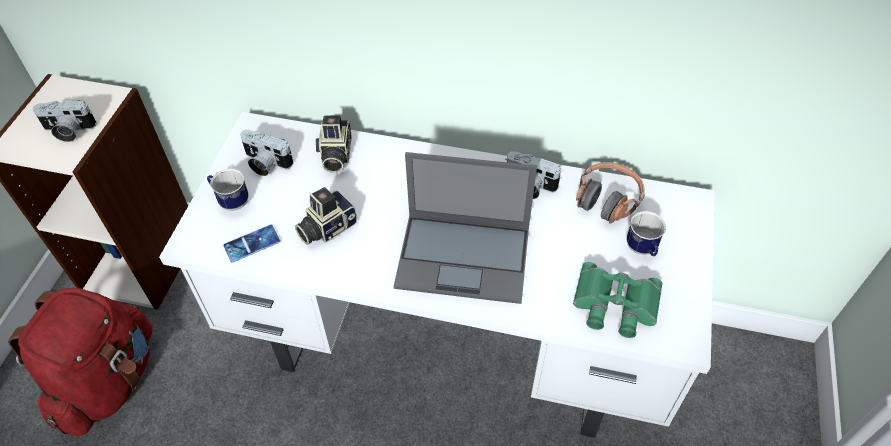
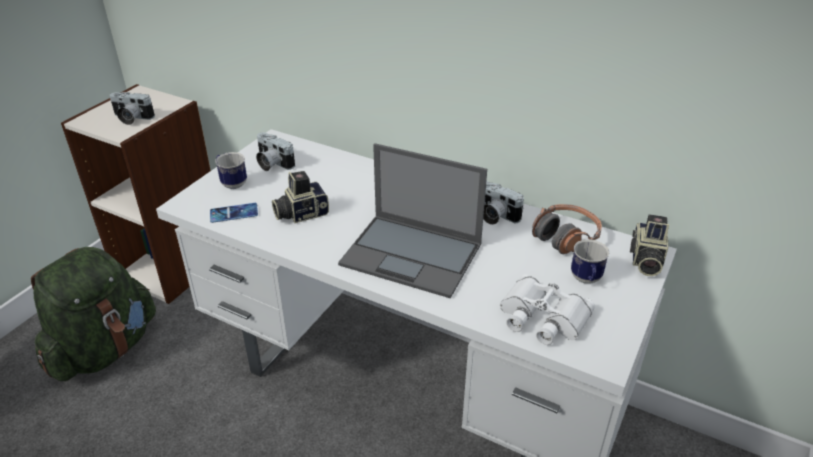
camera: 15 degrees right, 15 degrees down
(108, 381) = (105, 349): red backpack -> green backpack
(335, 155) = (332, 167): camera -> camera (645, 260)
(614, 305) = (541, 317): green binoculars -> white binoculars

